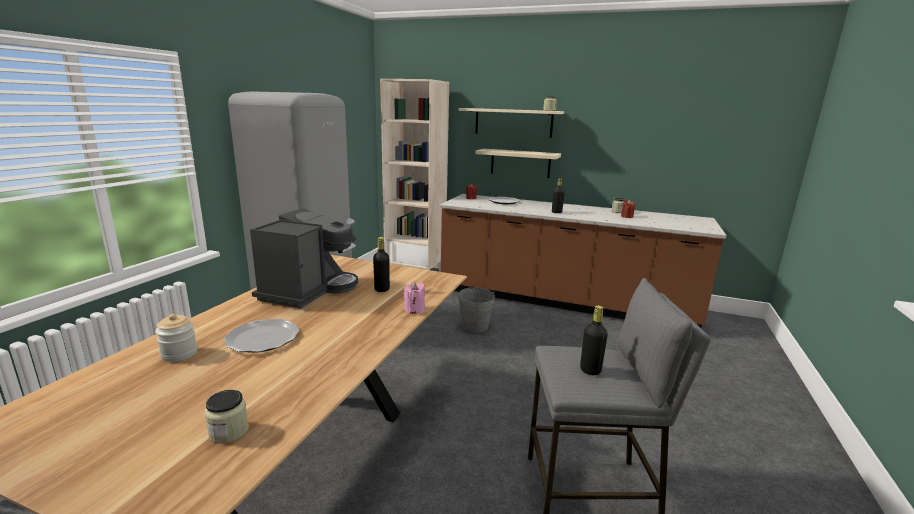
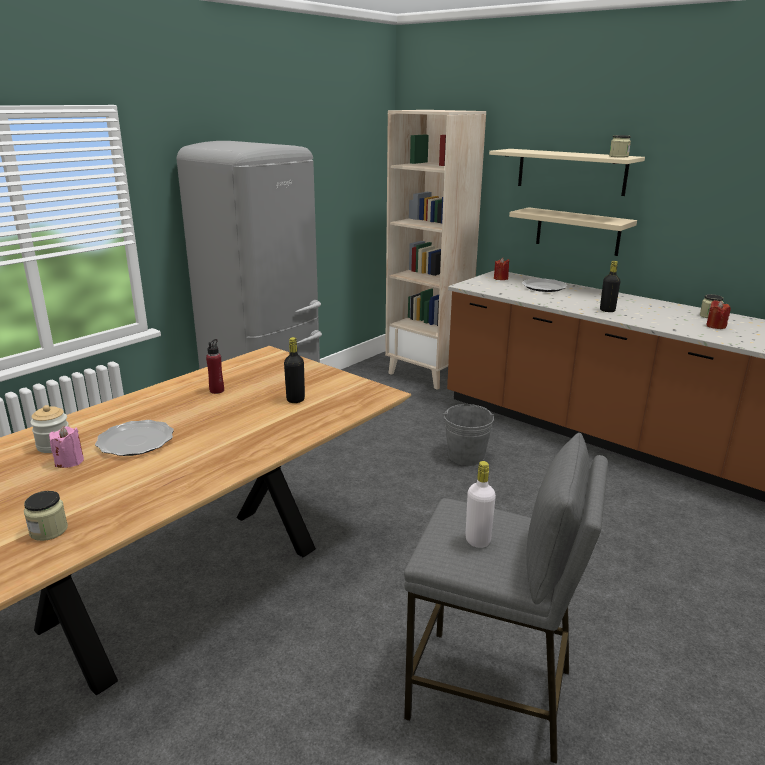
camera: 20 degrees right, 5 degrees up
(308, 290) = (217, 390): coffee machine -> red bottle
(414, 310) = (312, 431): pink candle -> pink candle (69, 461)
(590, 370) = (477, 540): black bottle -> white bottle

